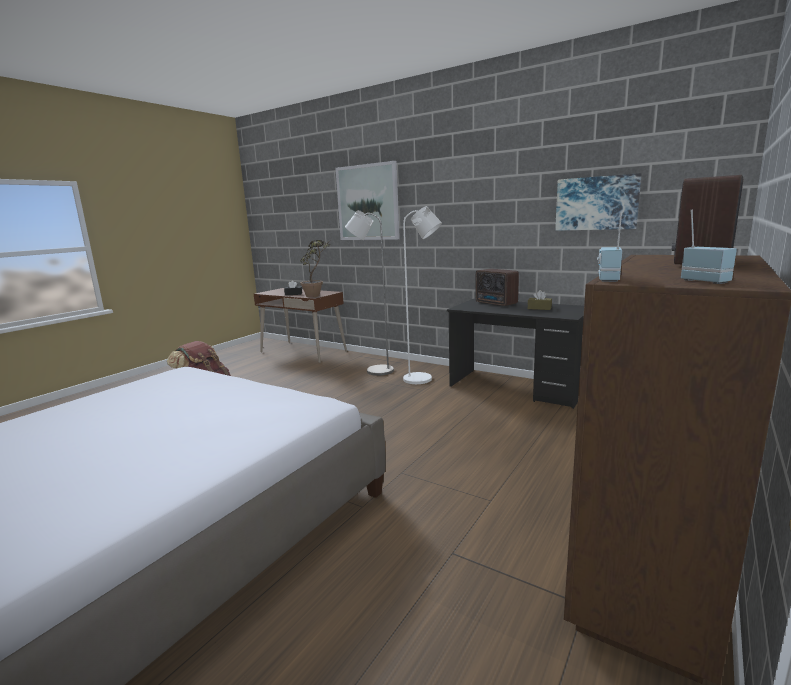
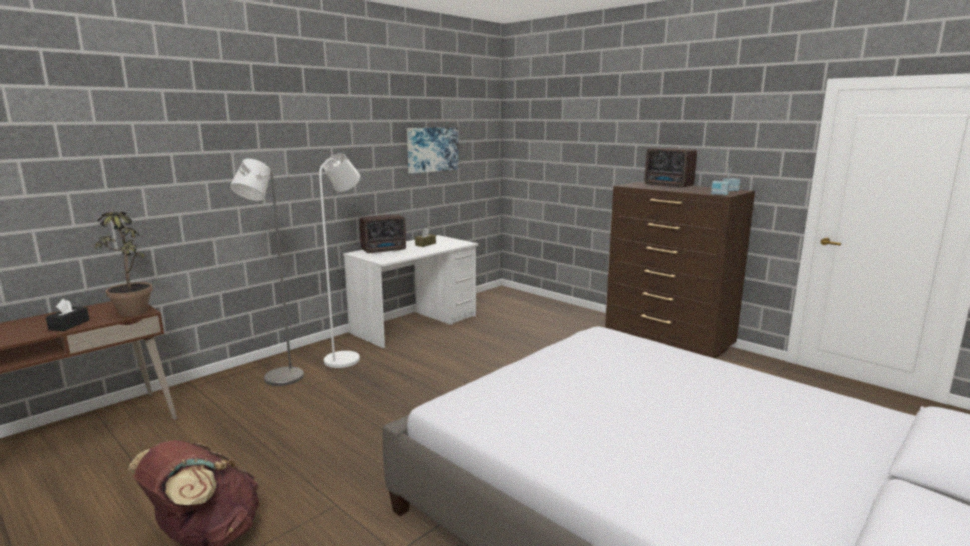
camera: 80 degrees left, 0 degrees up
(367, 202) = (176, 145): picture -> none
(517, 387) = (415, 325): black desk -> white desk

